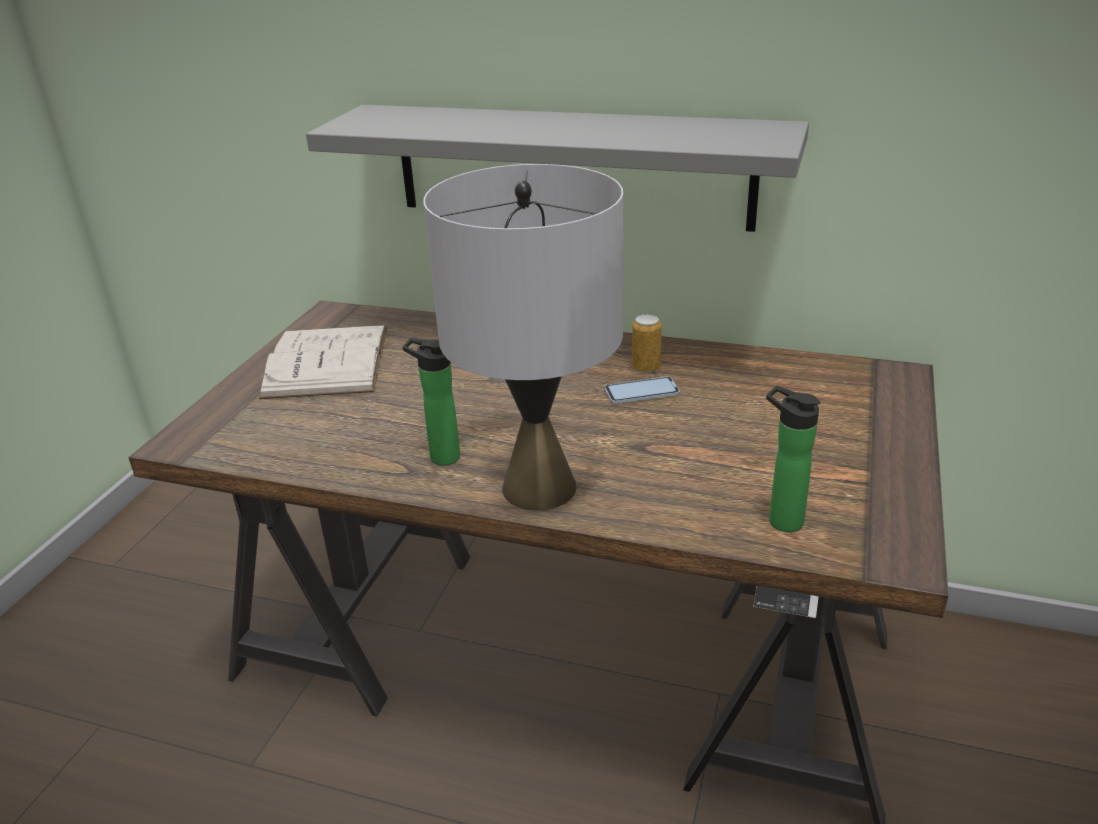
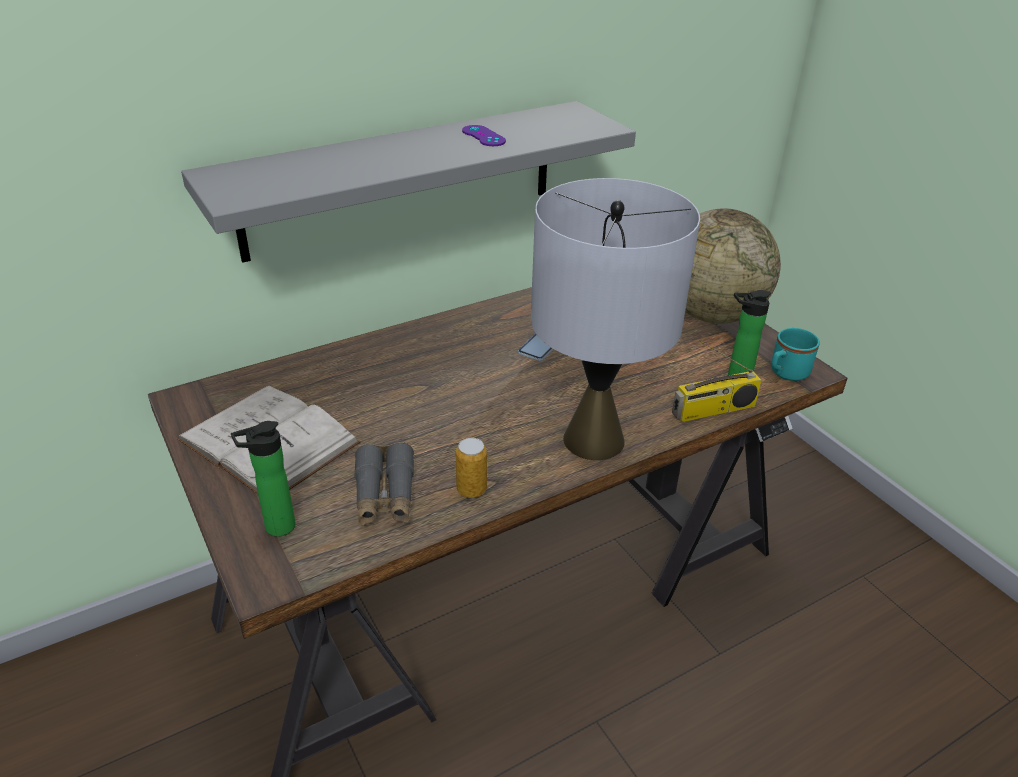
camera: 50 degrees left, 5 degrees up
(325, 435) = (385, 495): none -> grey binoculars
(440, 457) = (498, 459): bottle -> bottle (275, 528)
(628, 129) = (483, 136): none -> purple game controller
(646, 367) = (516, 326): can -> can (471, 489)
(702, 531) = (713, 410): none -> radio
(863, 546) = (785, 373): none -> turquoise mug
(882, 448) = (711, 314): none -> globe

